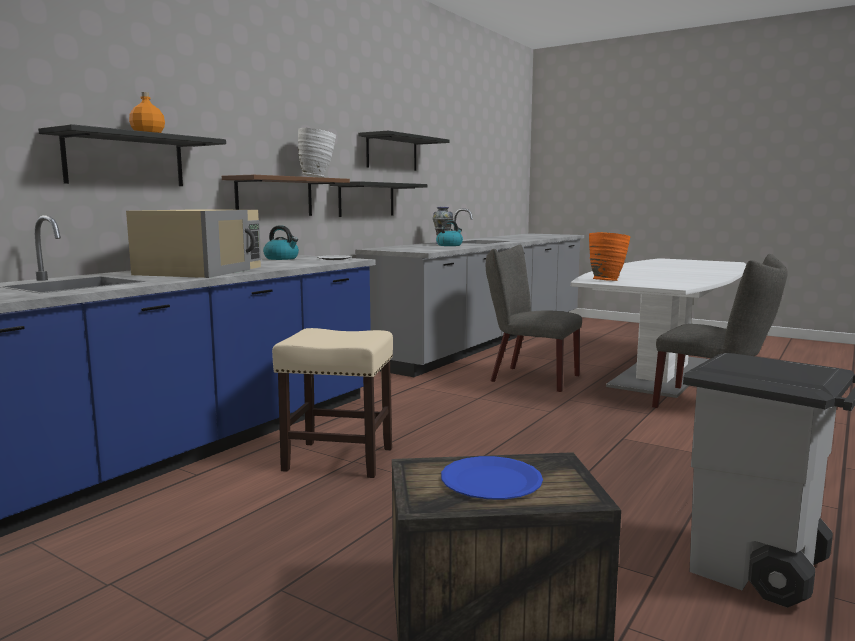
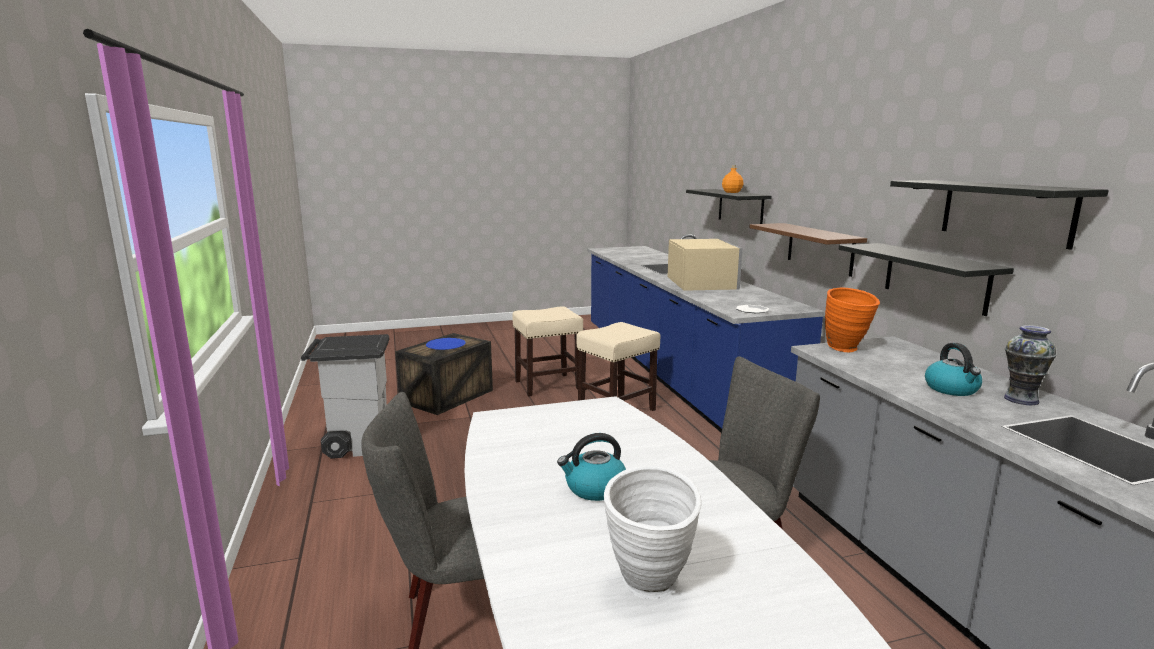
camera: 130 degrees right, 5 degrees up
(201, 270) = (701, 282): beige microwave -> beige microwave turned 150 degrees counterclockwise
(282, 258) = (777, 302): kettle -> kettle (594, 488)
(295, 537) = (548, 385): none -> beige stool
(318, 177) = (817, 234): white vase -> white vase (650, 590)
(606, 281) = (591, 412): orange vase -> orange vase (847, 350)

